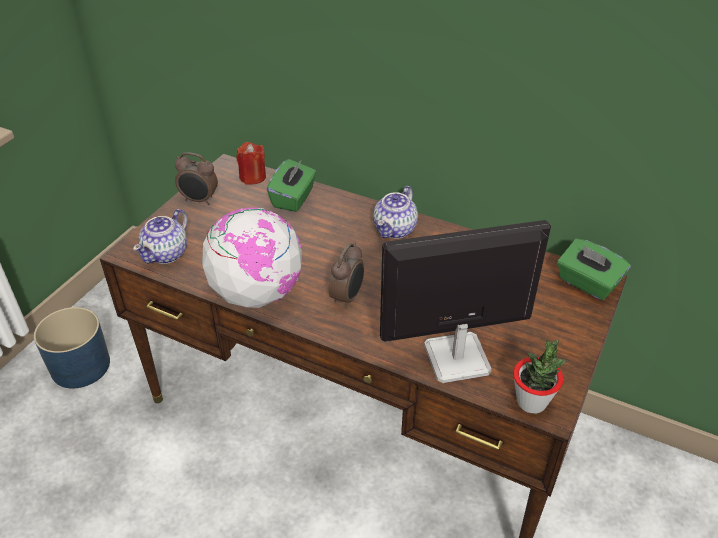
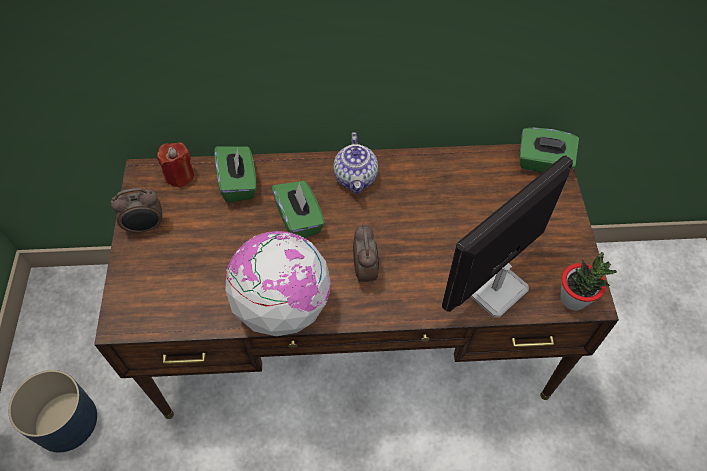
camera: 30 degrees left, 15 degrees up
(166, 253) = (161, 305): teapot -> none
(322, 240) = (299, 220): none -> green tissue box

